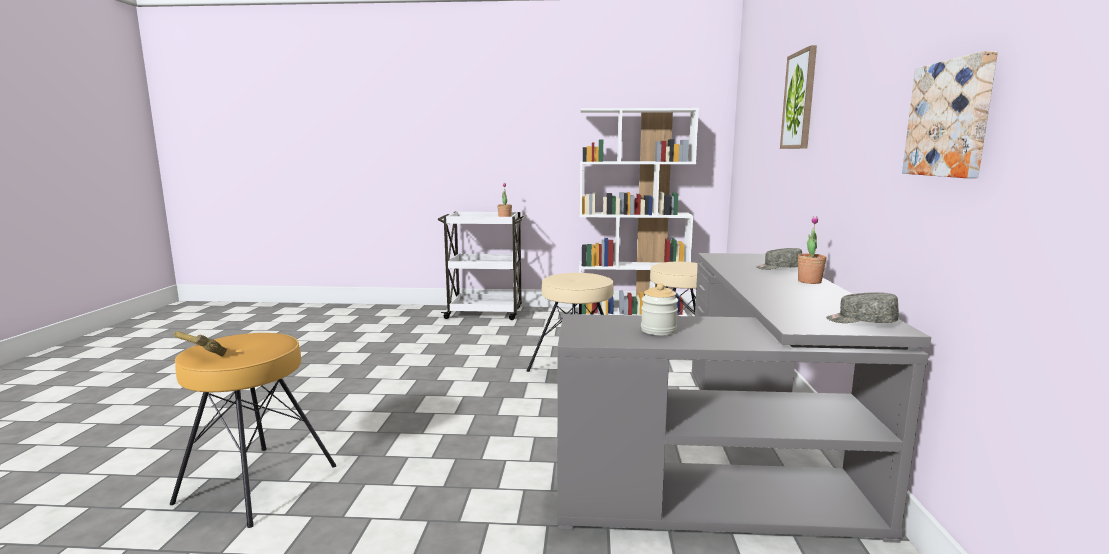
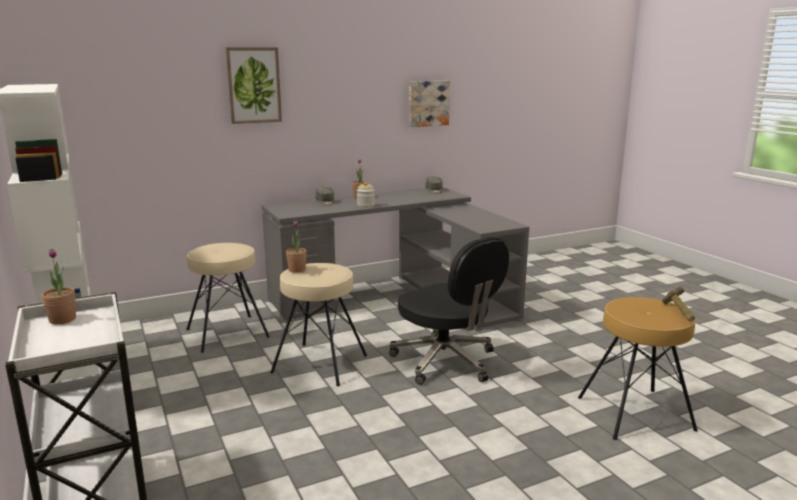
camera: 120 degrees left, 5 degrees up
(507, 423) = (446, 362): none -> black office chair
(590, 274) = (297, 270): none -> potted plant
(658, 330) = (477, 217): jar -> jar (365, 205)

